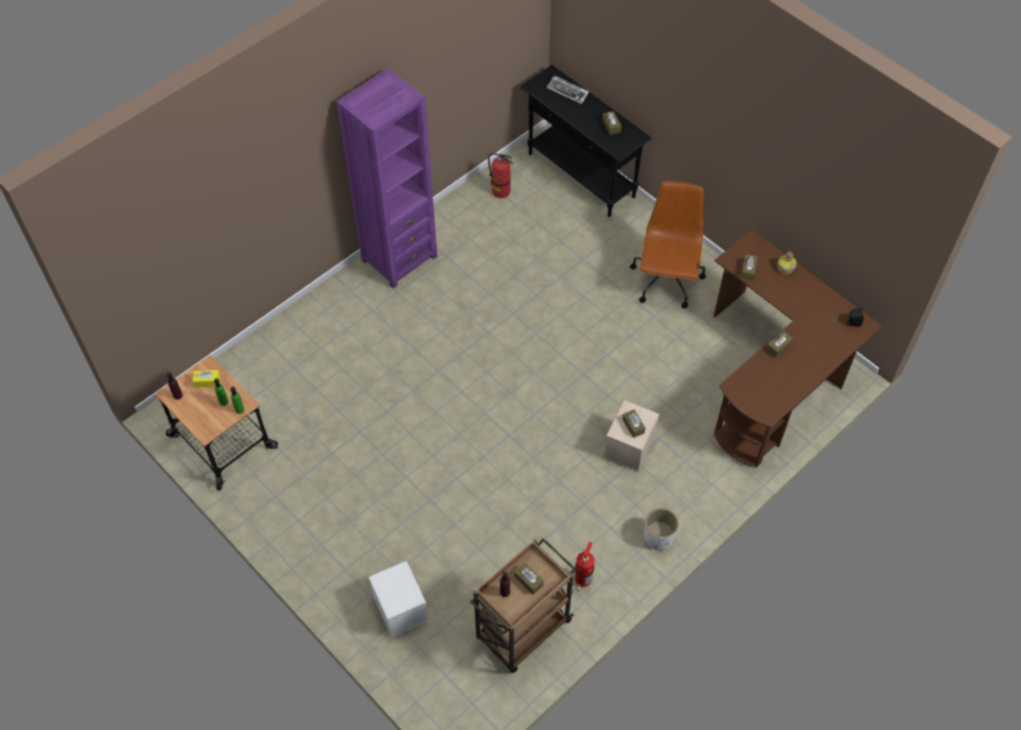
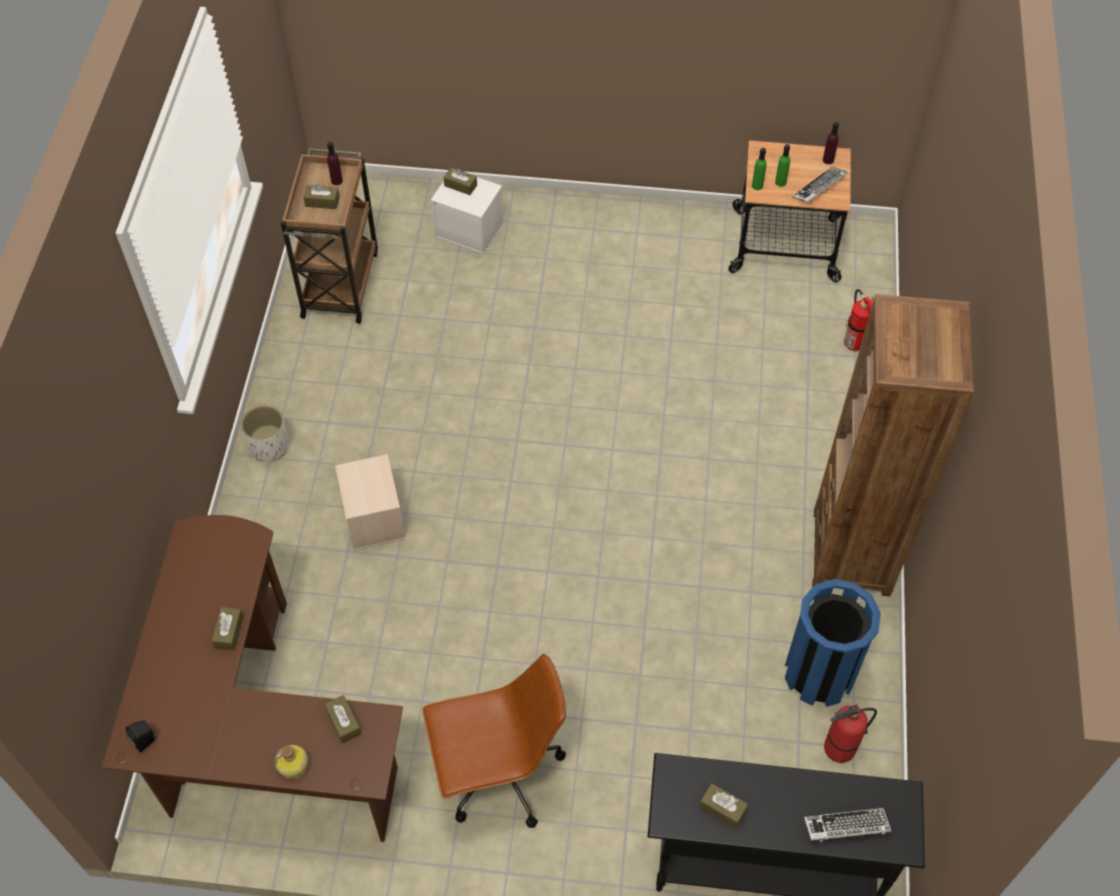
camera: 140 degrees right, 0 degrees up
(207, 381) = (819, 188): yellow tissue box -> keyboard
(399, 258) = (851, 552): purple bookcase -> brown bookcase
(476, 222) = (819, 674): none -> blue trash can
(582, 582) = (317, 356): fire extinguisher -> fire extinguisher (852, 342)
(633, 426) = (365, 484): brown tissue box -> brown tissue box (460, 185)
(666, 282) = (498, 774): brown office chair -> brown office chair turned 75 degrees counterclockwise

